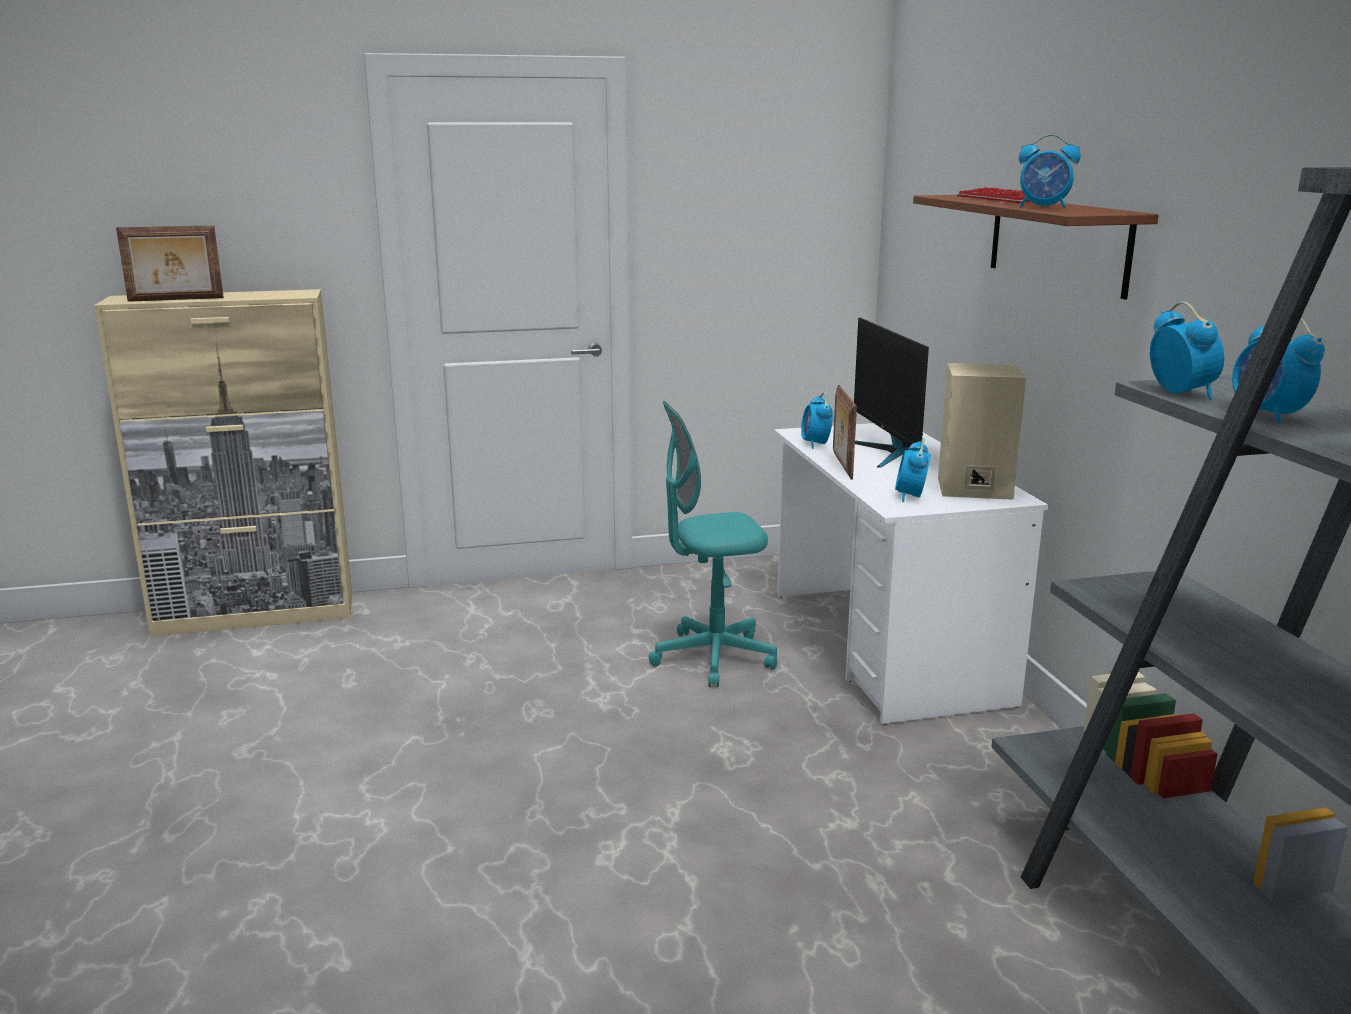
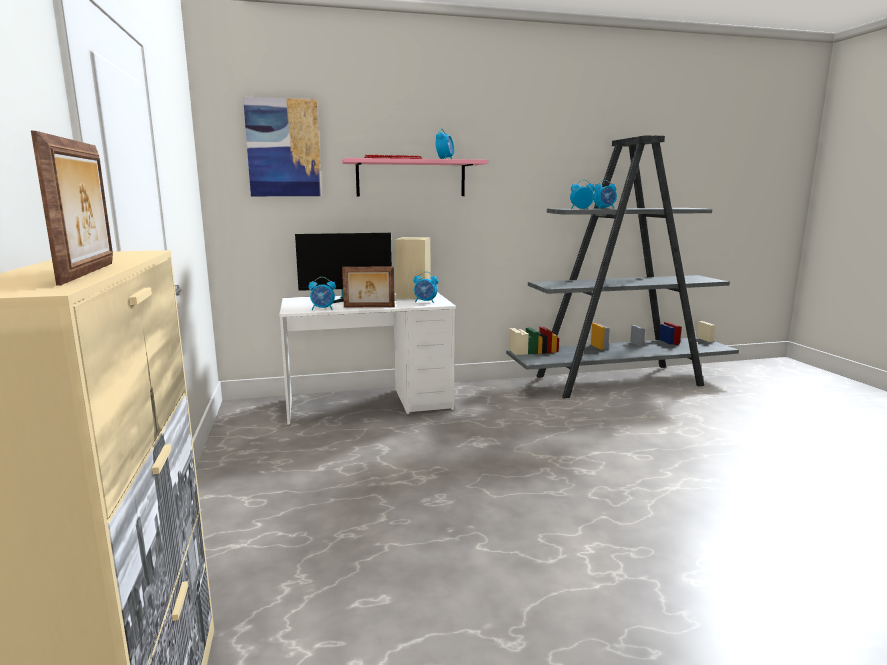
camera: 90 degrees left, 5 degrees down
(713, 658) = (371, 444): turquoise office chair -> none
(939, 169) = (283, 148): none -> picture
(1057, 242) = (411, 178): brown shelf -> pink shelf

